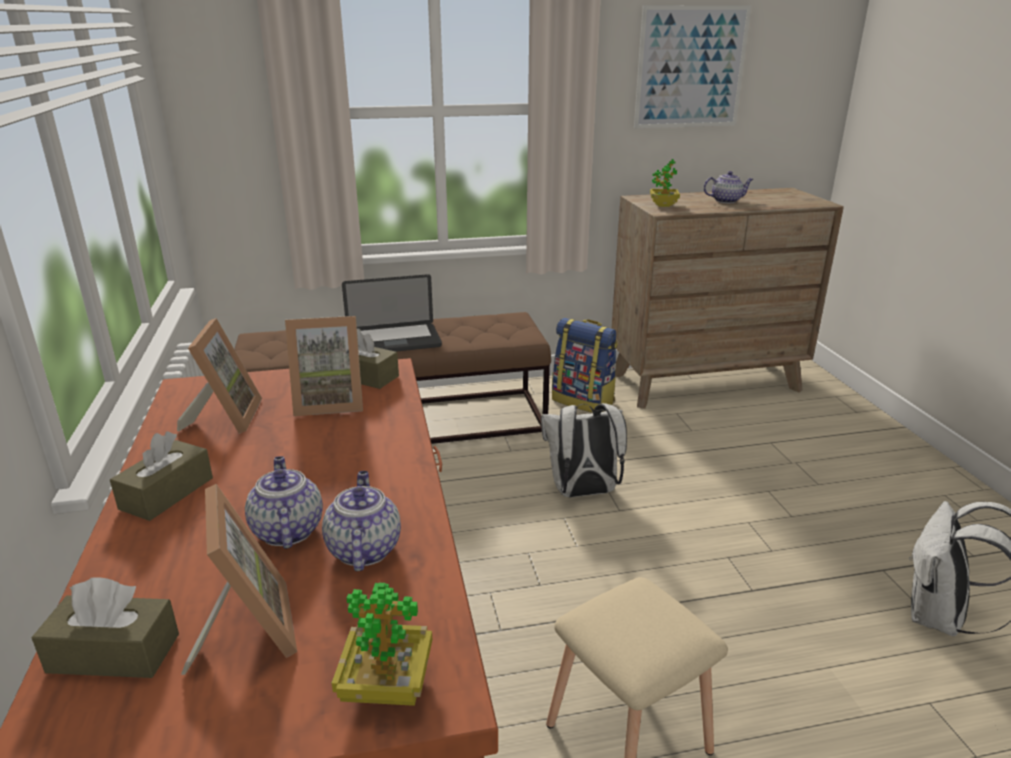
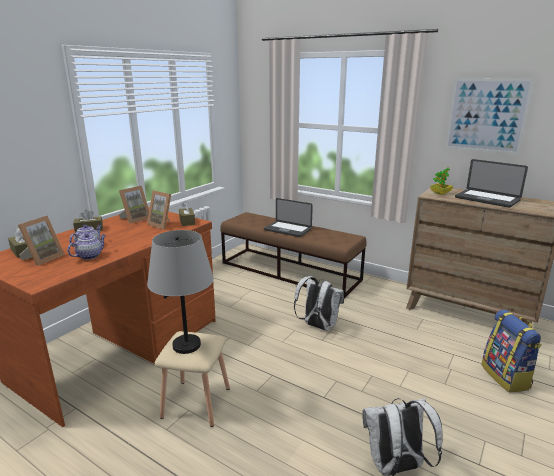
camera: 45 degrees right, 5 degrees down
(386, 686) = (35, 278): potted plant -> none
(584, 401) = (383, 294): backpack -> backpack (506, 377)
(639, 629) = (187, 345): none -> grey table lamp
(726, 201) = (487, 199): teapot -> laptop

